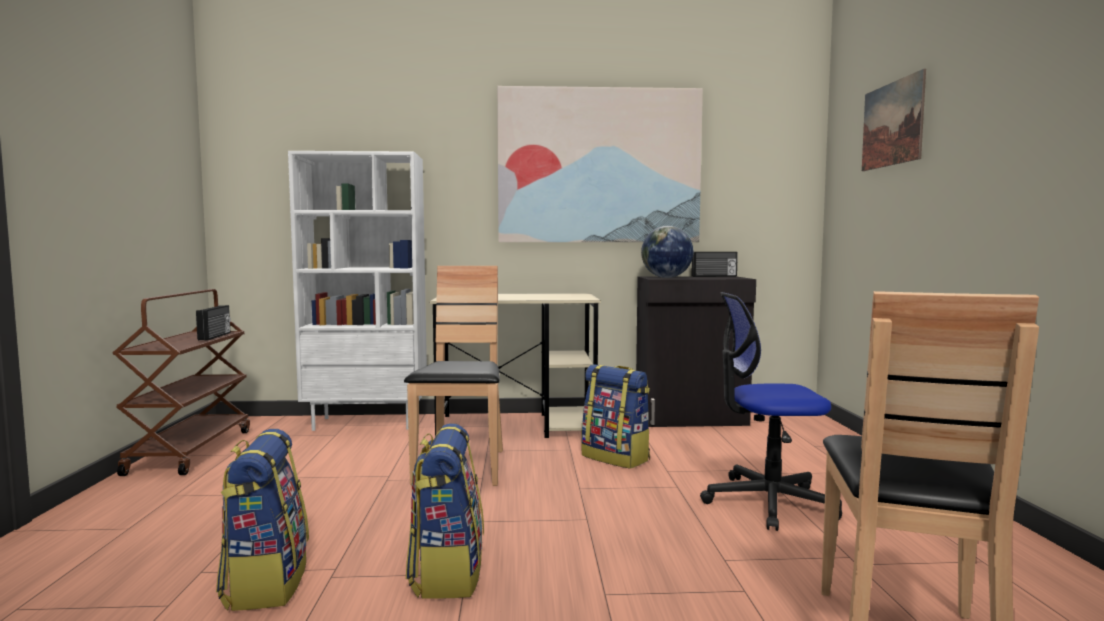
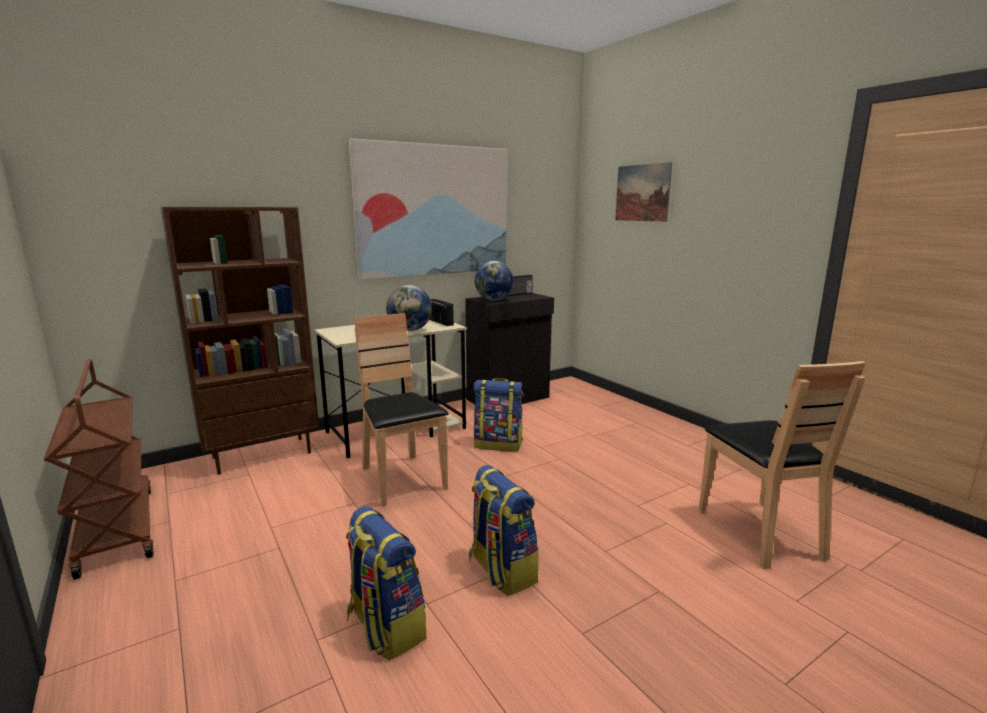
camera: 30 degrees left, 10 degrees up
(215, 336) = (120, 411): radio -> radio (441, 322)
(367, 423) = (263, 454): white bookcase -> brown bookcase
(530, 298) = (410, 330): none -> globe
(768, 502) = (618, 457): office chair -> none

